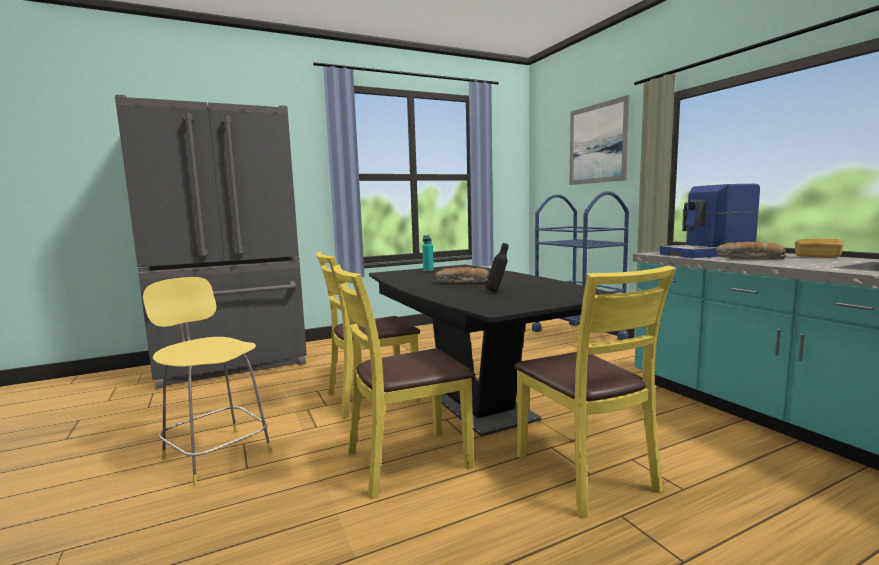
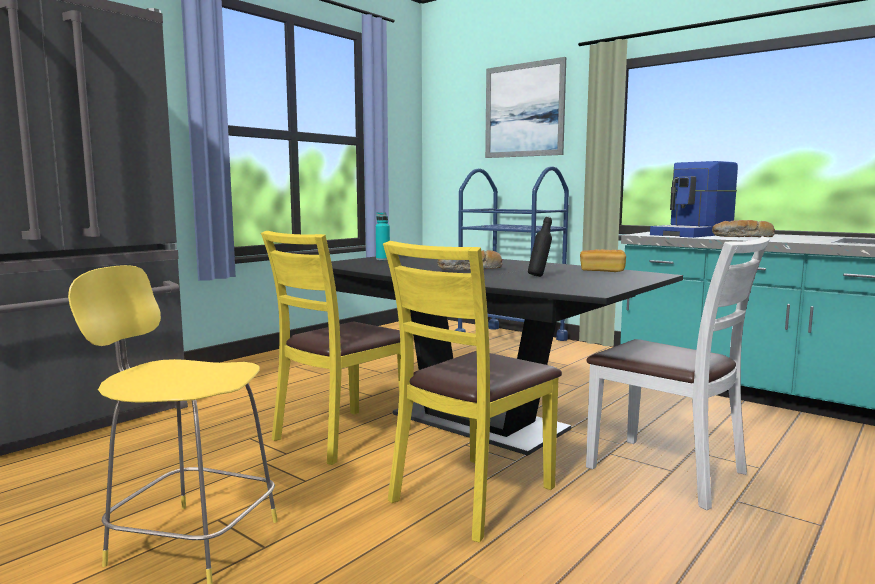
camera: 25 degrees left, 0 degrees up
(585, 473) = (667, 471): yellow chair -> white chair
(817, 257) = (790, 235): bread -> bread (602, 271)

